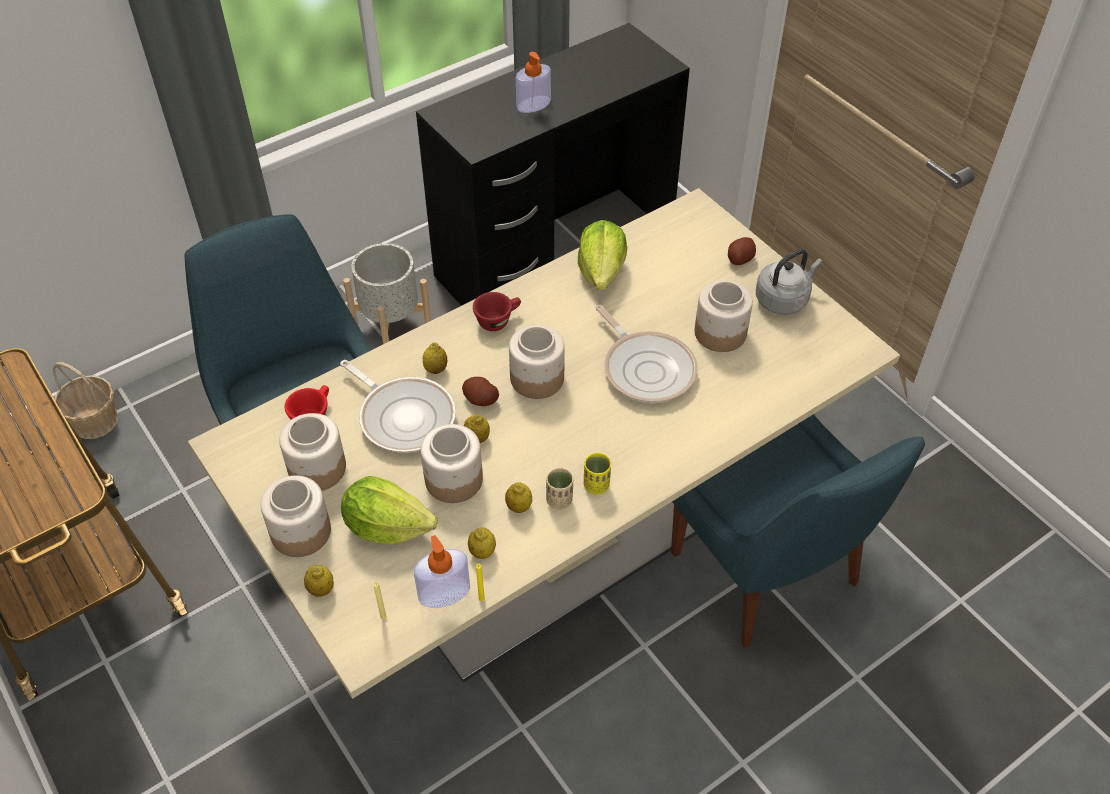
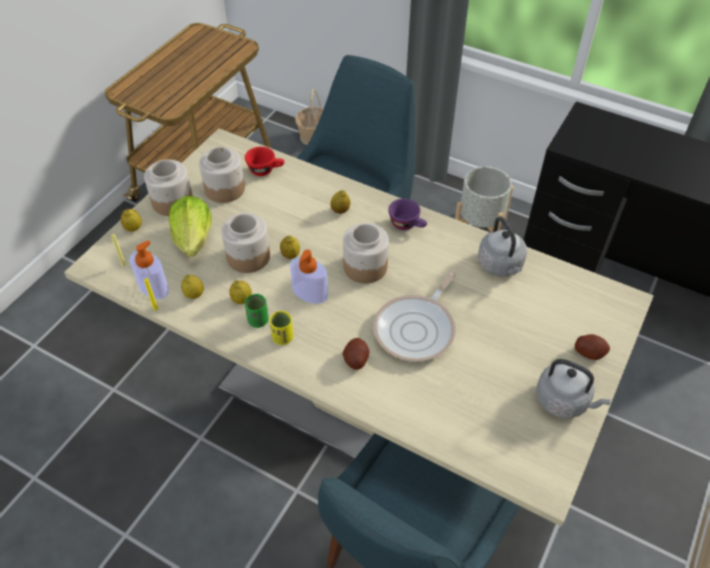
camera: 65 degrees right, 0 degrees up
(404, 416) = (289, 211): frying pan -> none
(480, 399) = (327, 244): potato -> potato (356, 359)
(498, 320) = (407, 225): red cup -> purple cup
(533, 104) = (645, 156): soap dispenser -> soap dispenser (310, 293)
(559, 500) = (258, 320): beige cup -> green cup
(602, 272) = (501, 266): lettuce -> grey kettle
(721, 333) = (490, 366): jar -> none

